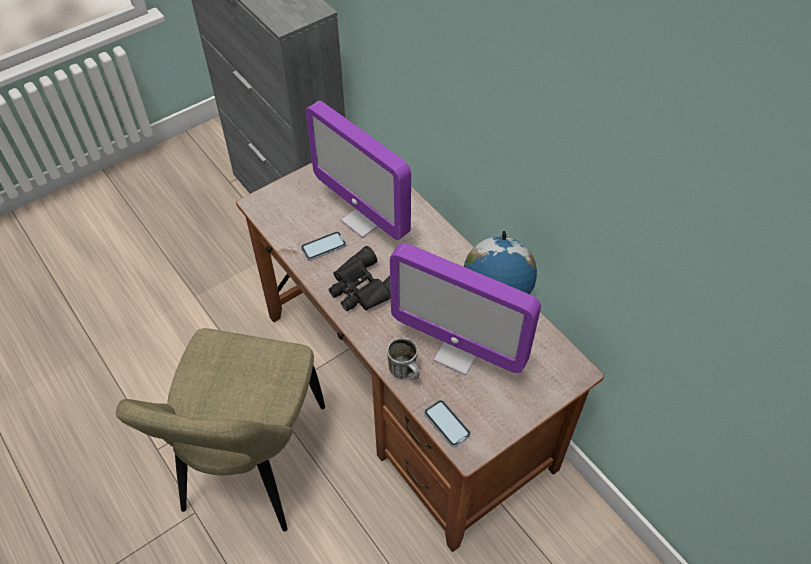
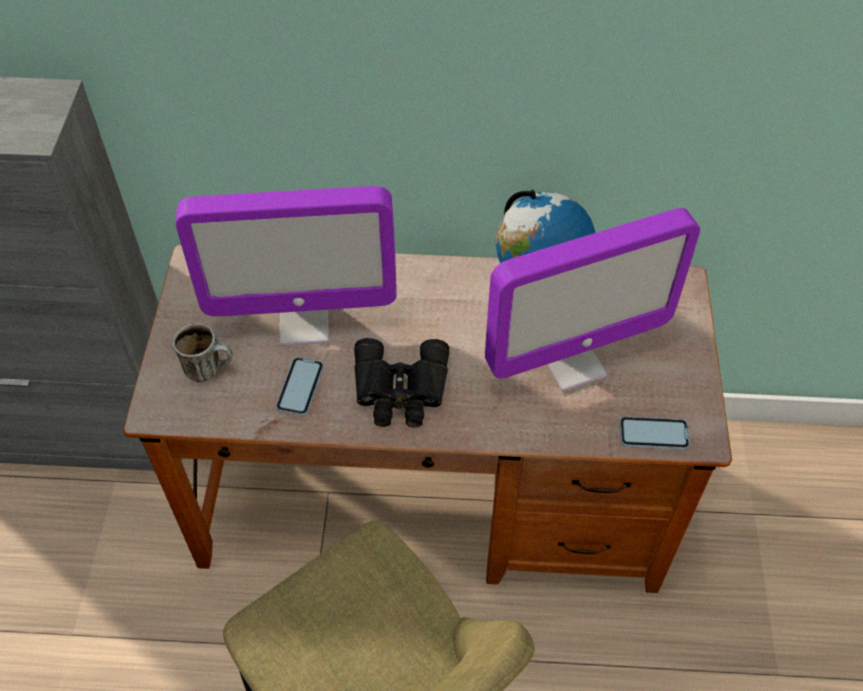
camera: 50 degrees left, 0 degrees up
(406, 372) = (555, 426): mug -> mug (209, 369)

